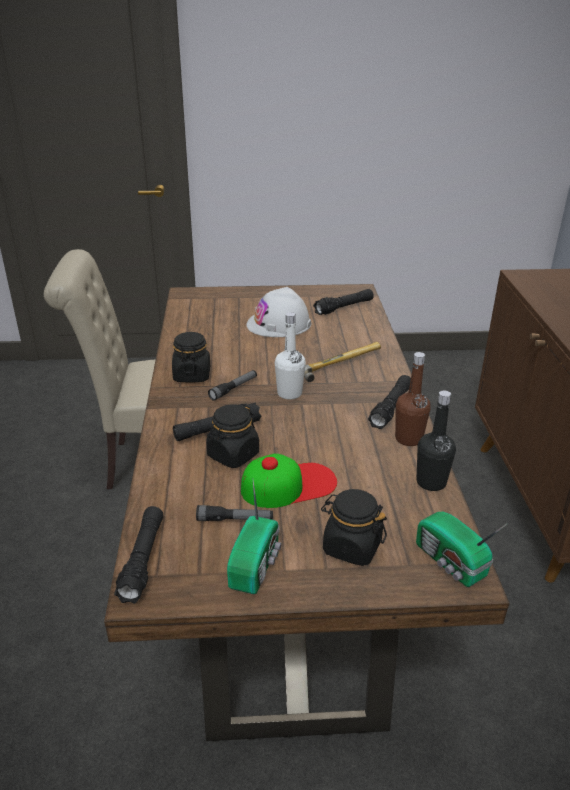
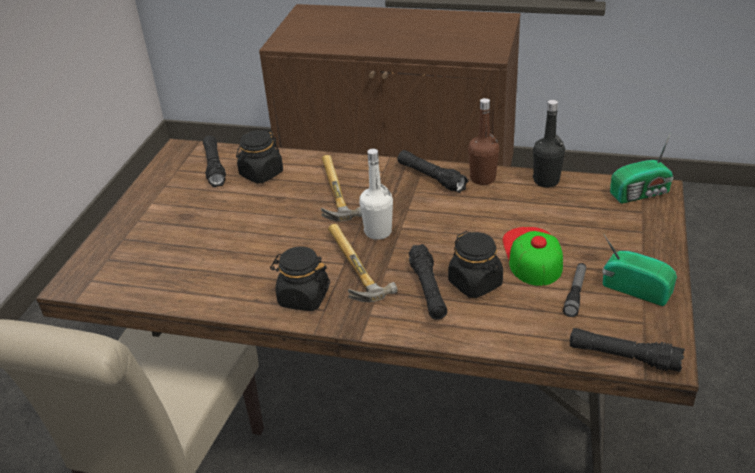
camera: 70 degrees left, 5 degrees up
(233, 389) = (350, 269): flashlight -> hammer
(279, 324) = (221, 217): white hard hat -> none
(351, 547) = (619, 235): black jar -> black jar (261, 174)

